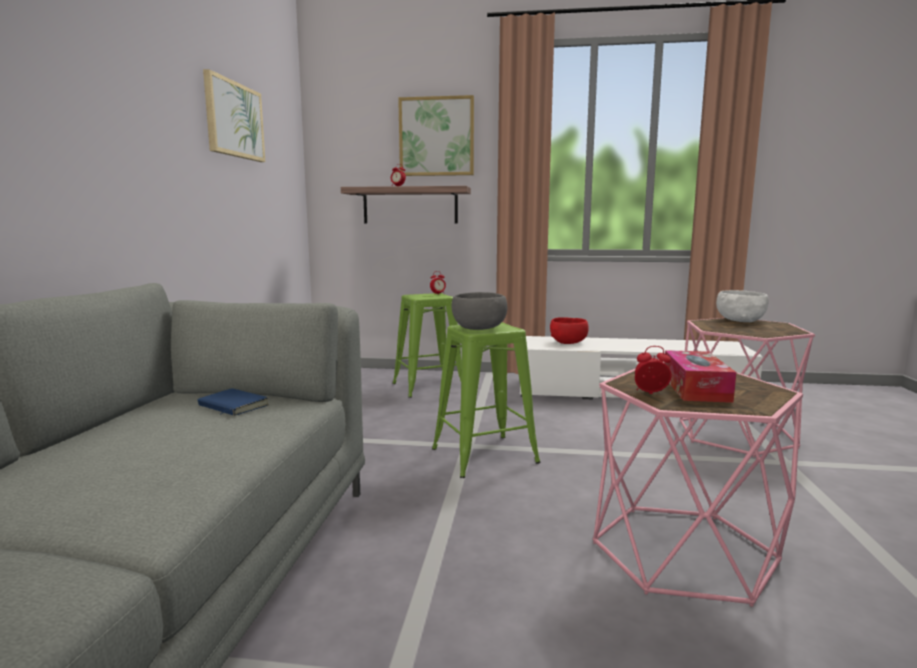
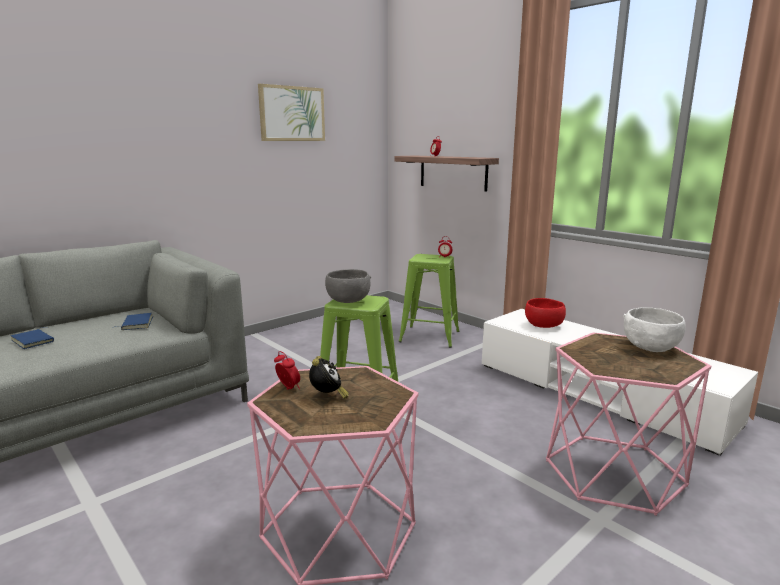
camera: 40 degrees right, 5 degrees up
(104, 464) = (34, 341): none -> blue book
(436, 137) = (475, 109): picture -> none
(695, 388) = (328, 396): tissue box -> alarm clock

